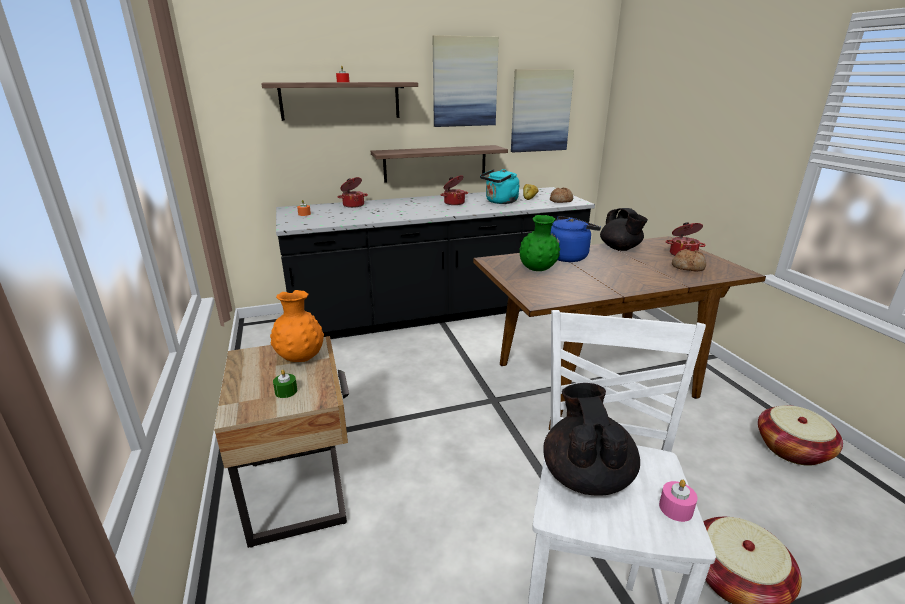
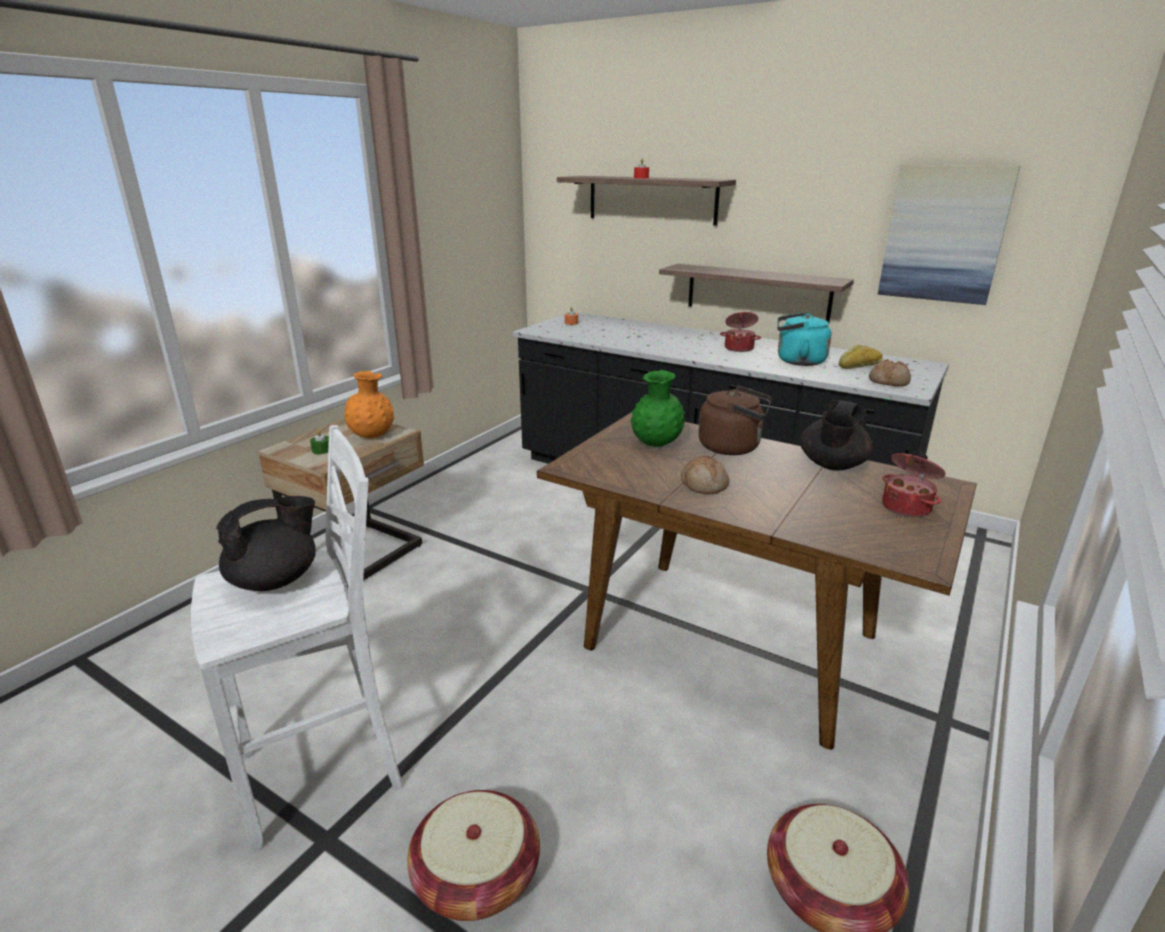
camera: 50 degrees right, 0 degrees up
(353, 205) = (634, 325): cooking pot -> none
(464, 82) = (814, 182): picture -> none
(568, 256) = (733, 447): blue kettle -> brown kettle
(675, 508) = (256, 631): pink candle -> none
(688, 267) = (855, 521): bread -> bread (704, 484)

